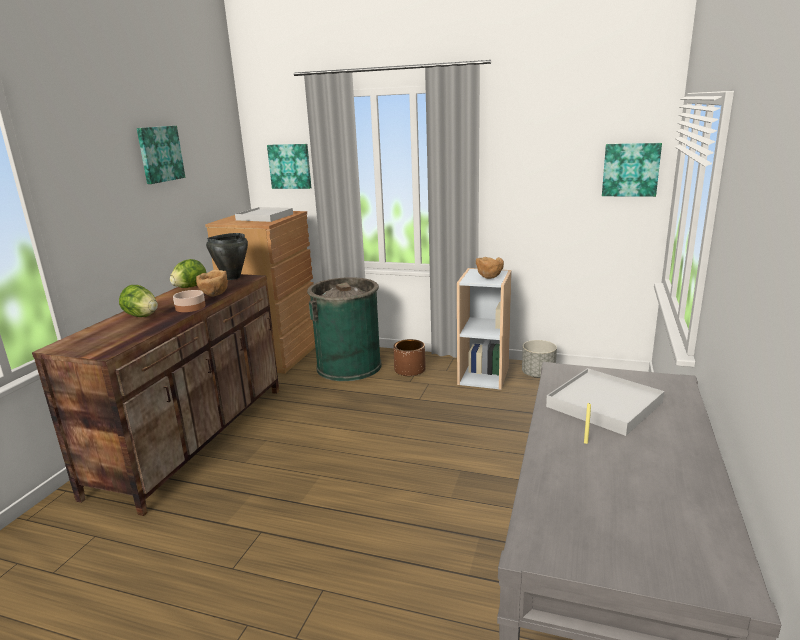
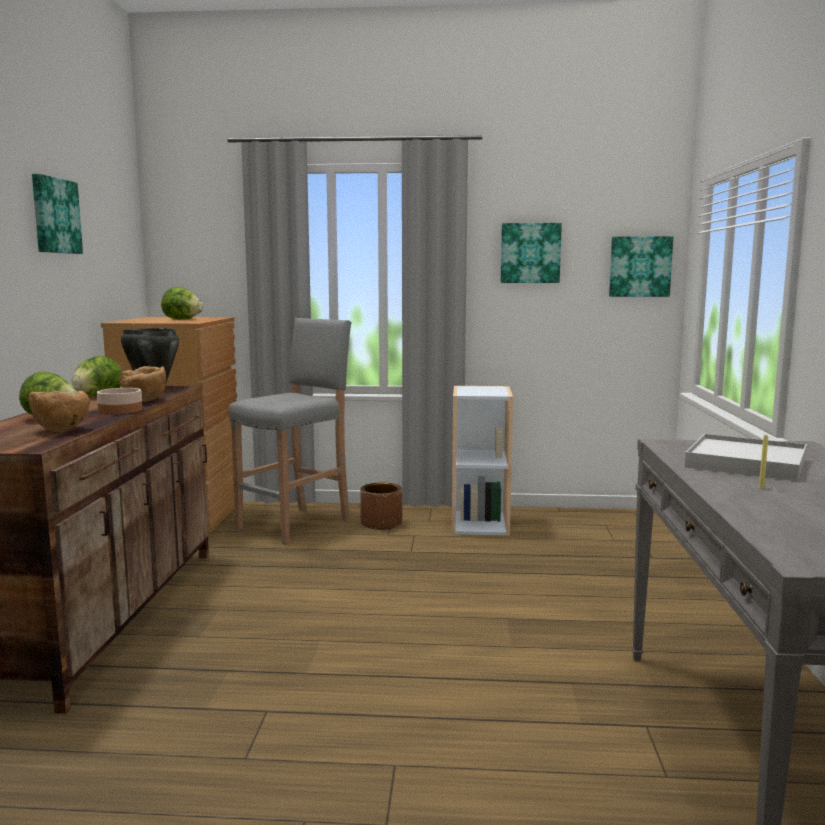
camera: 15 degrees left, 10 degrees down
(265, 217) = (182, 319): white tray -> lettuce
(290, 166) = (210, 259): picture -> picture (530, 253)
(349, 366) = (296, 524): green trash can -> grey stool
(489, 277) = (489, 391): brown bowl -> brown bowl (61, 430)
(538, 374) = (545, 519): grey planter -> none

